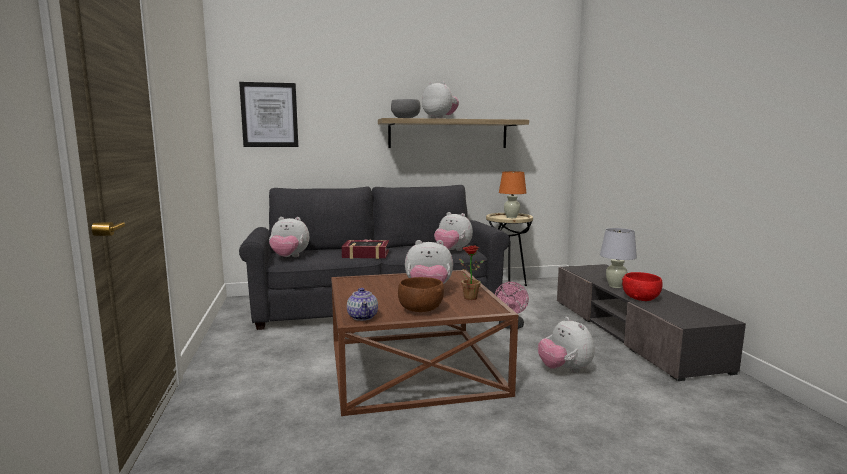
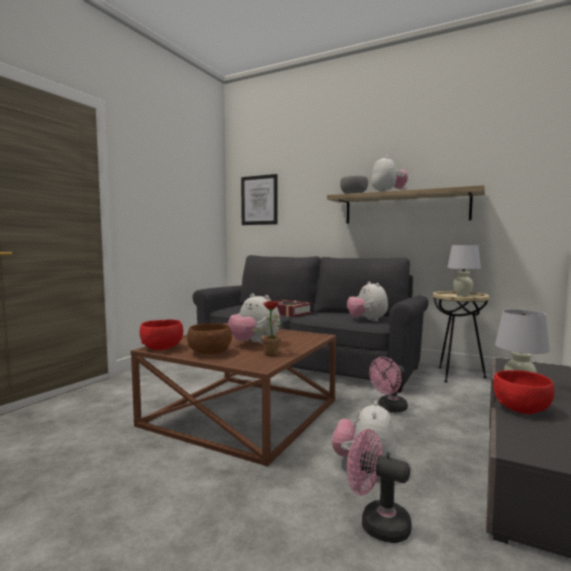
camera: 40 degrees right, 5 degrees down
(289, 257) = (236, 308): plush toy -> none
(363, 317) = (162, 348): teapot -> red bowl
(511, 217) = (462, 296): orange table lamp -> white table lamp
(627, 398) = (377, 523): none -> pink fan

